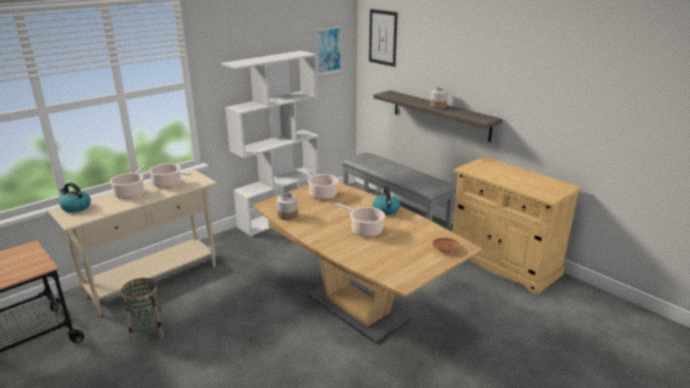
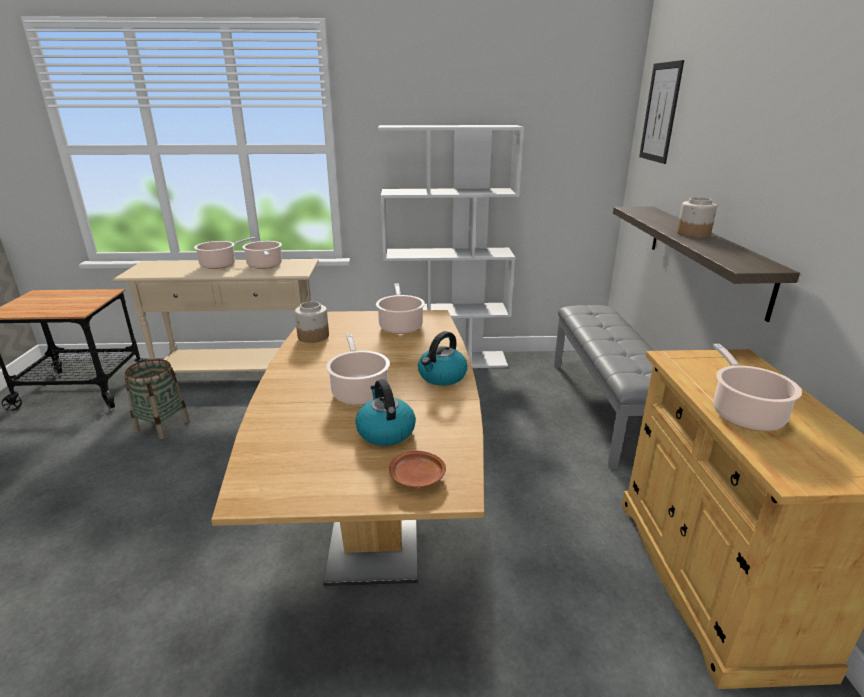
camera: 40 degrees right, 0 degrees up
(76, 207) = (160, 264): kettle -> kettle (385, 431)
(329, 50) = (573, 133): picture -> none
(514, 182) = (744, 413): none -> cooking pot

